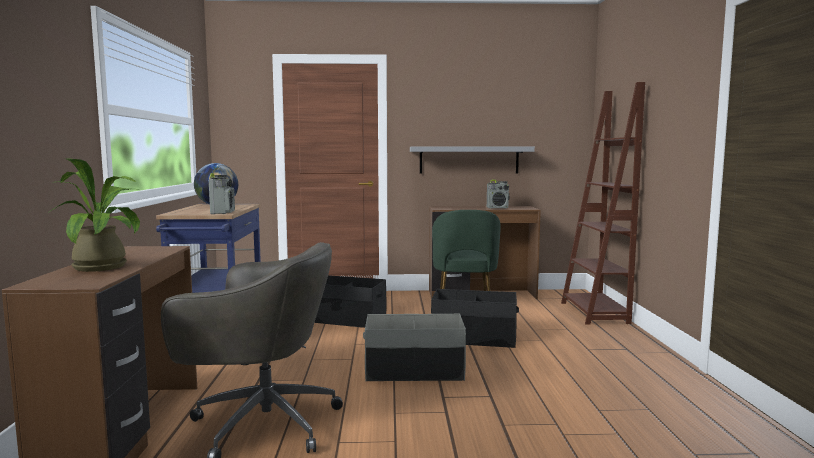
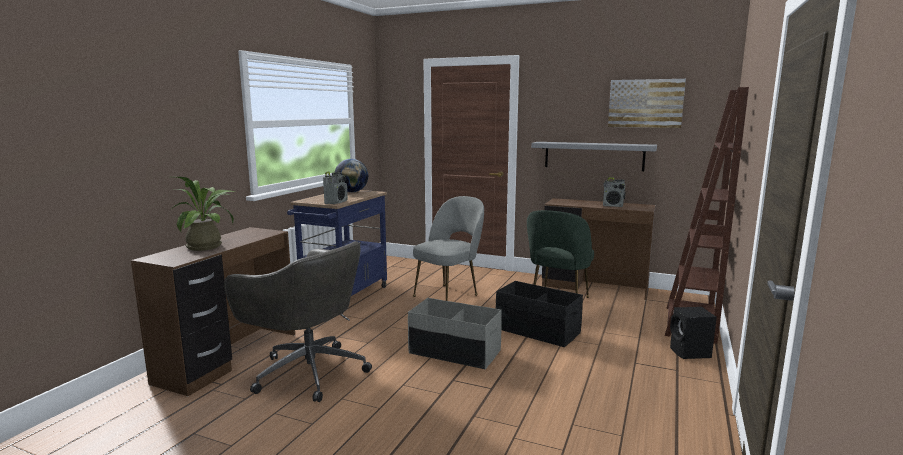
camera: 25 degrees right, 5 degrees up
(345, 320) = (449, 294): black storage box -> grey chair
(516, 107) = (645, 103): none -> picture
(621, 334) = (690, 353): none -> black speaker

